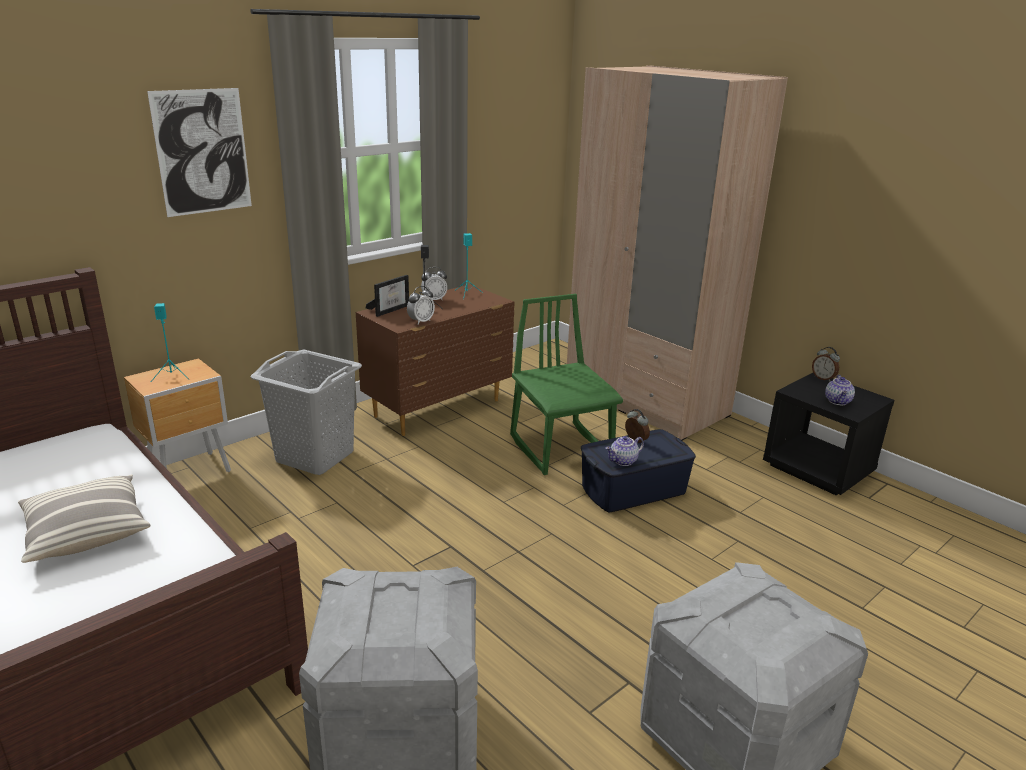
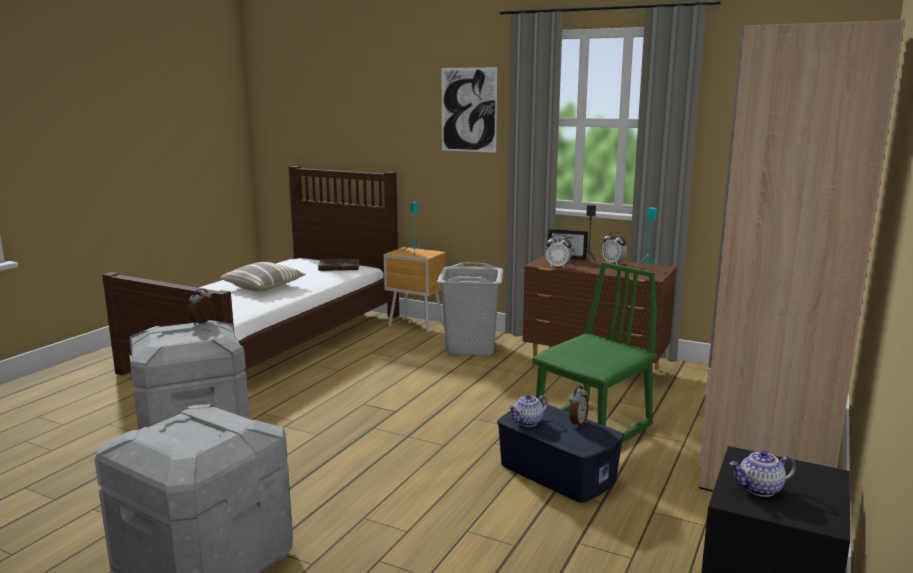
camera: 70 degrees right, 10 degrees down
(69, 450) = (339, 267): none -> brown book
(623, 461) = (528, 422): teapot -> teapot turned 75 degrees counterclockwise
(823, 378) = (832, 477): alarm clock -> alarm clock (202, 323)

